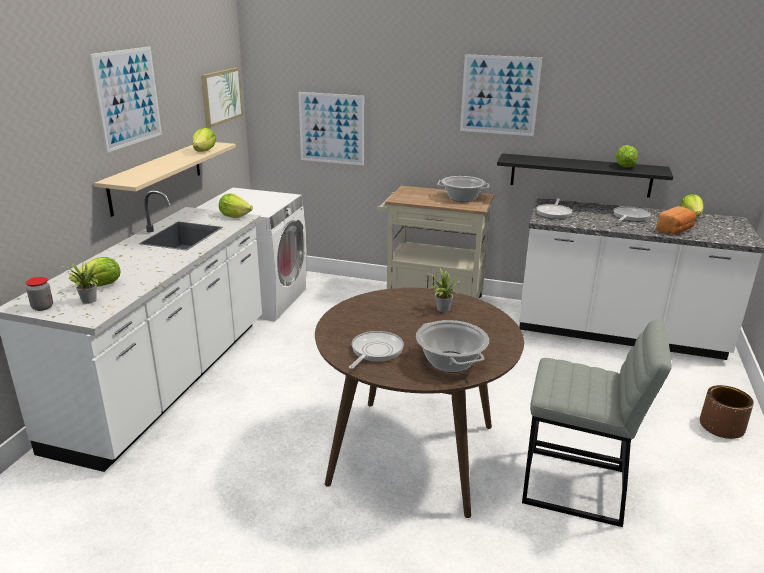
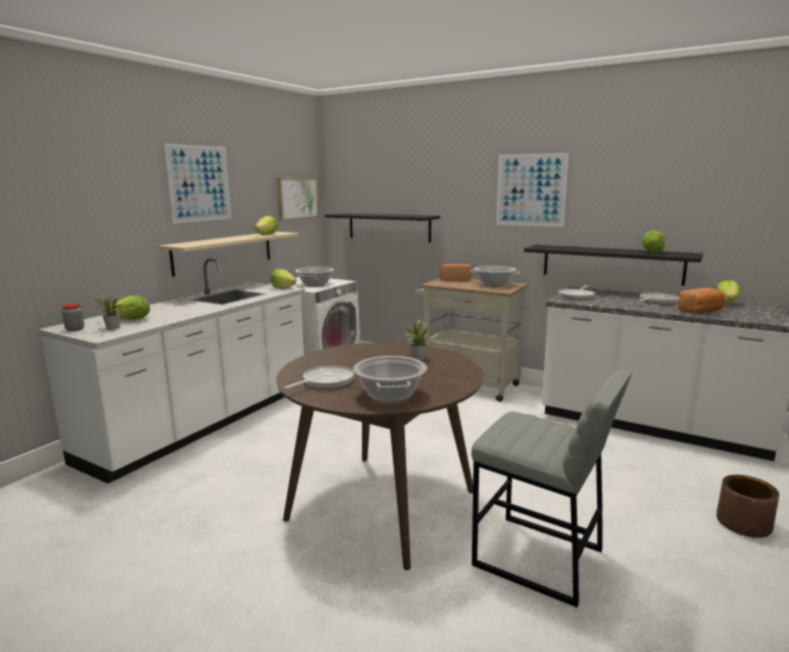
camera: 15 degrees right, 10 degrees down
(259, 203) = (315, 284): none -> cooking pot
(331, 128) = (389, 227): picture -> black shelf
(416, 191) = (455, 280): none -> bread

